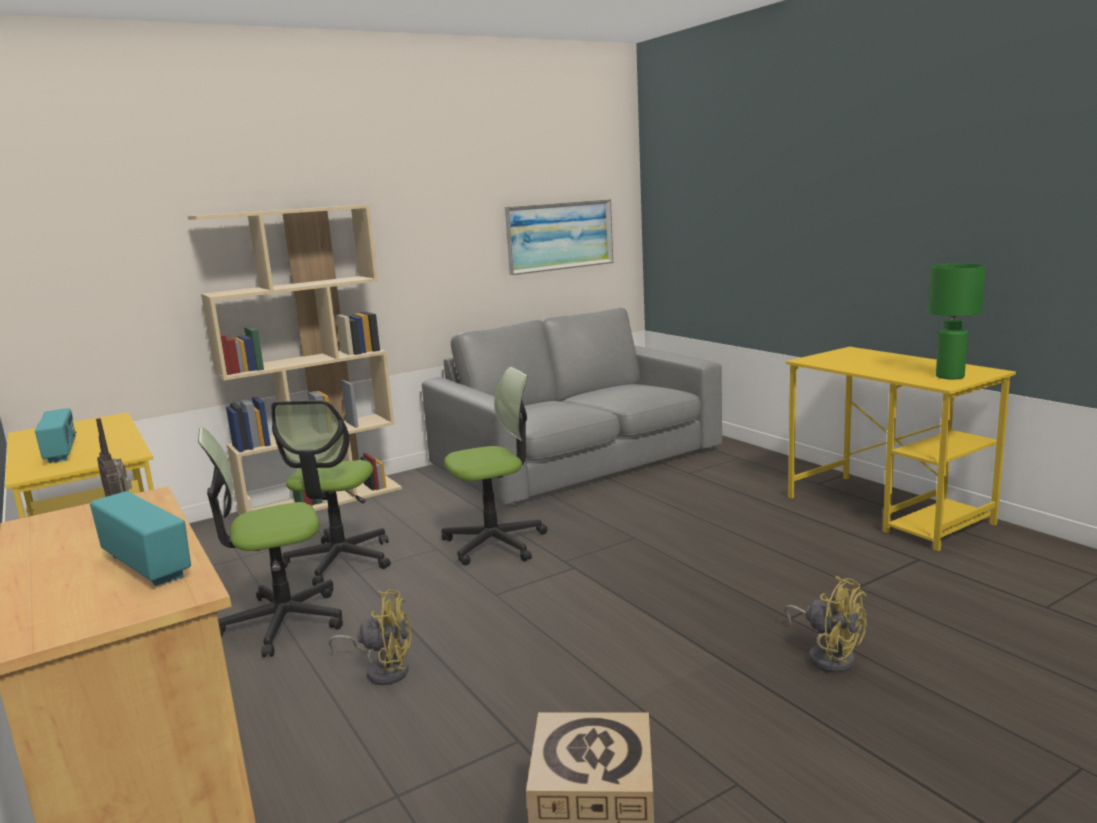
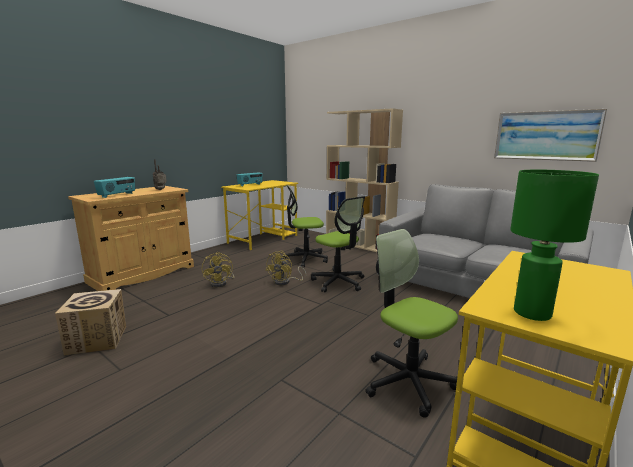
camera: 70 degrees right, 0 degrees up
(282, 622) = (254, 261): office chair -> office chair (408, 381)
(828, 655) = (234, 397): yellow fan -> yellow fan (285, 282)

